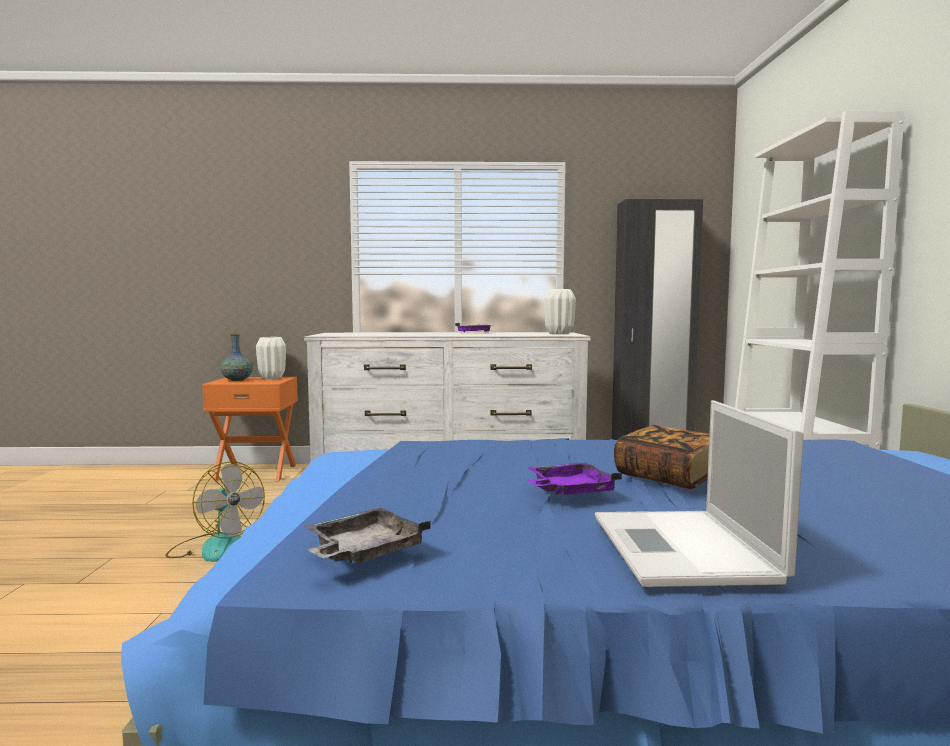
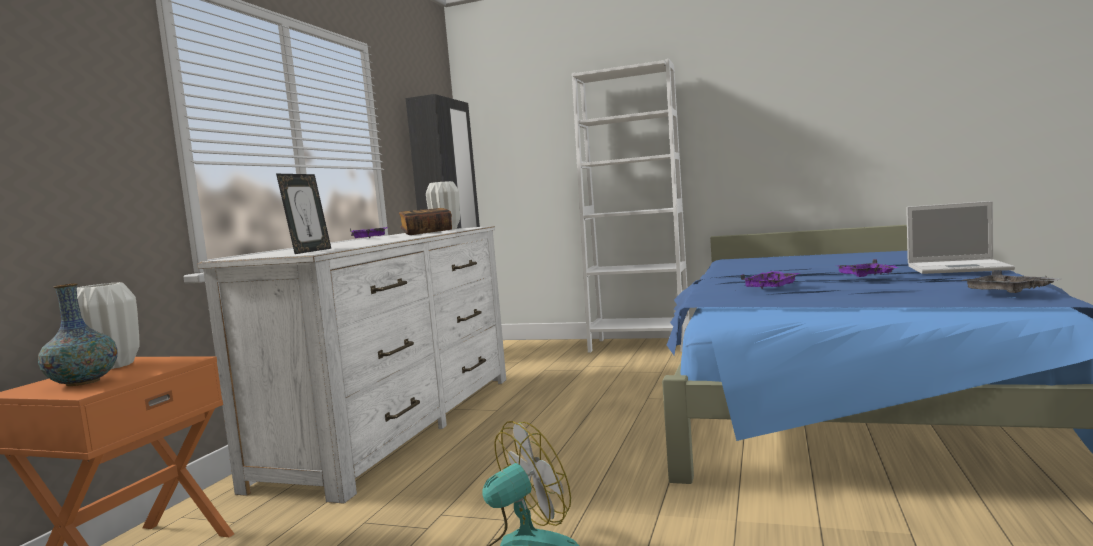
camera: 70 degrees left, 0 degrees up
(339, 334) = (309, 251): none -> picture frame
(492, 456) = (772, 286): none -> purple tray
(669, 477) = (829, 269): book -> book (426, 233)

